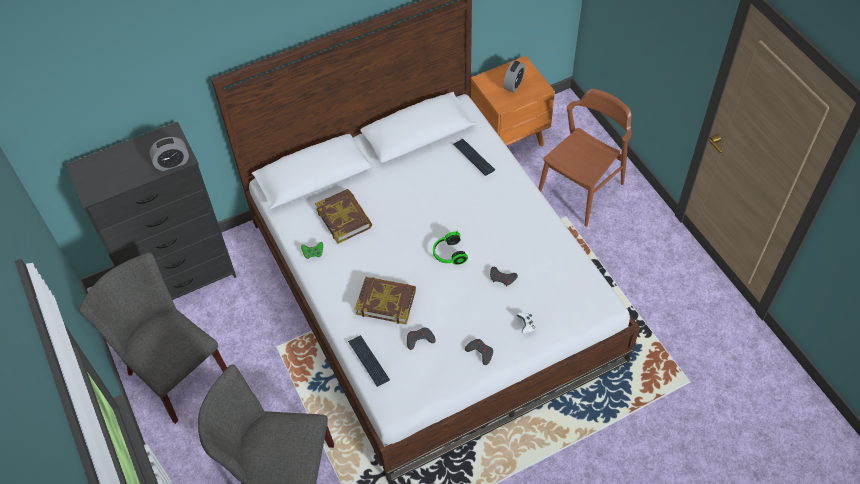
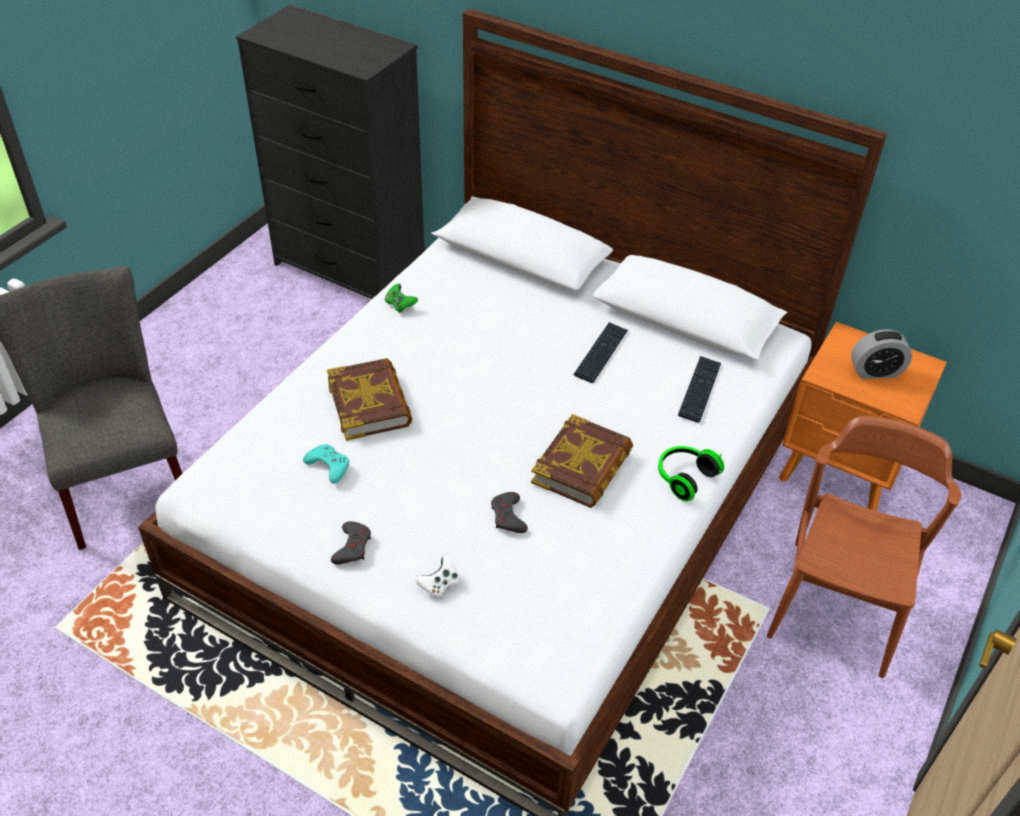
camera: 55 degrees right, 10 degrees down
(172, 163) = (350, 64): alarm clock -> none
(172, 371) = (218, 321): grey chair -> none
(344, 218) = (479, 308): book -> book (582, 467)
(368, 361) = (260, 428): keyboard -> keyboard (601, 353)
(419, 339) = (328, 465): grey game controller -> turquoise game controller
(448, 254) = (502, 435): headphones -> headphones (684, 477)
(581, 190) = (837, 606): brown chair -> brown chair turned 75 degrees counterclockwise

